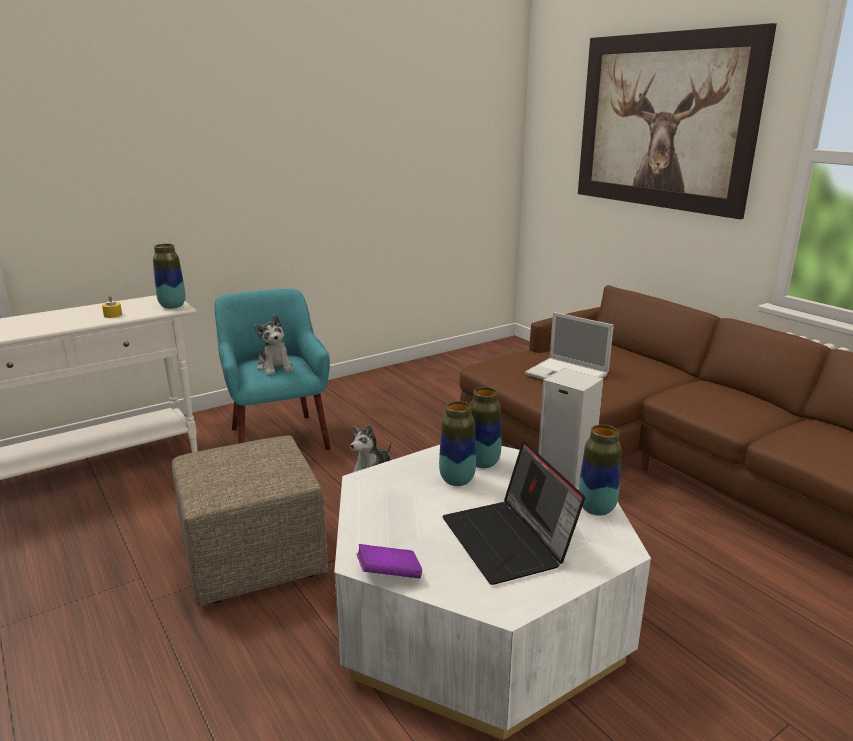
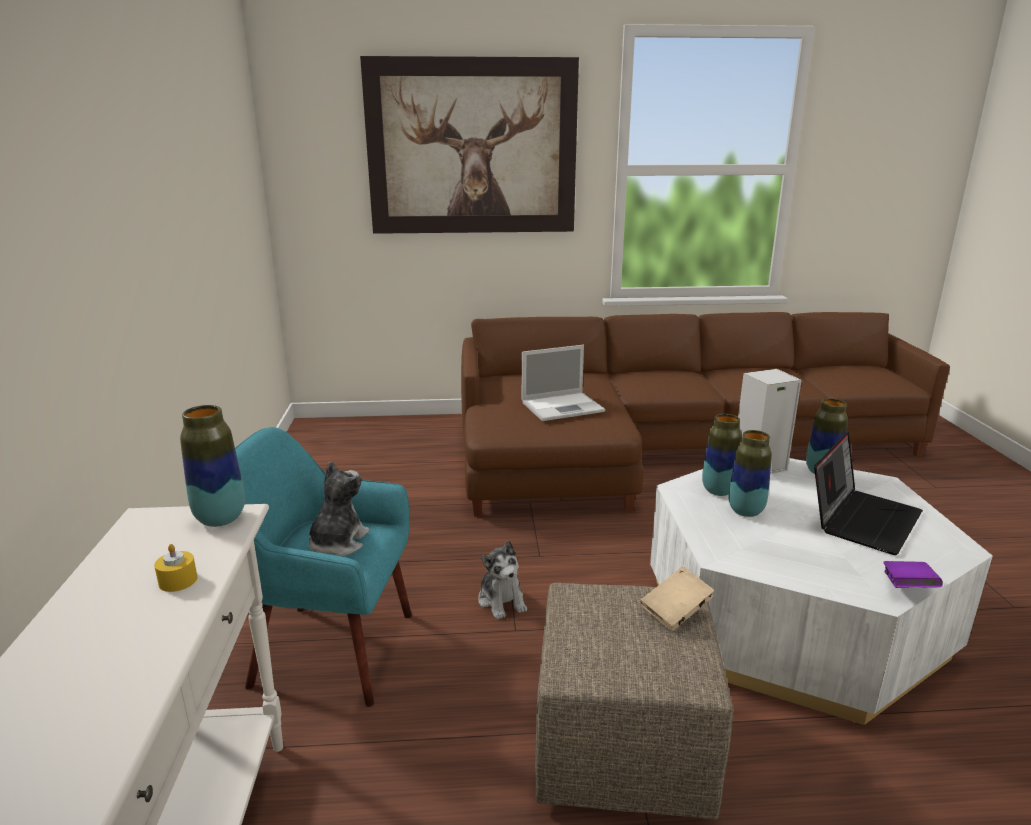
camera: 60 degrees left, 0 degrees up
(274, 476) = (675, 611): none -> beige book
(275, 367) = (337, 543): plush toy -> plush toy turned 75 degrees counterclockwise
(509, 541) = (862, 519): laptop -> laptop turned 60 degrees counterclockwise

